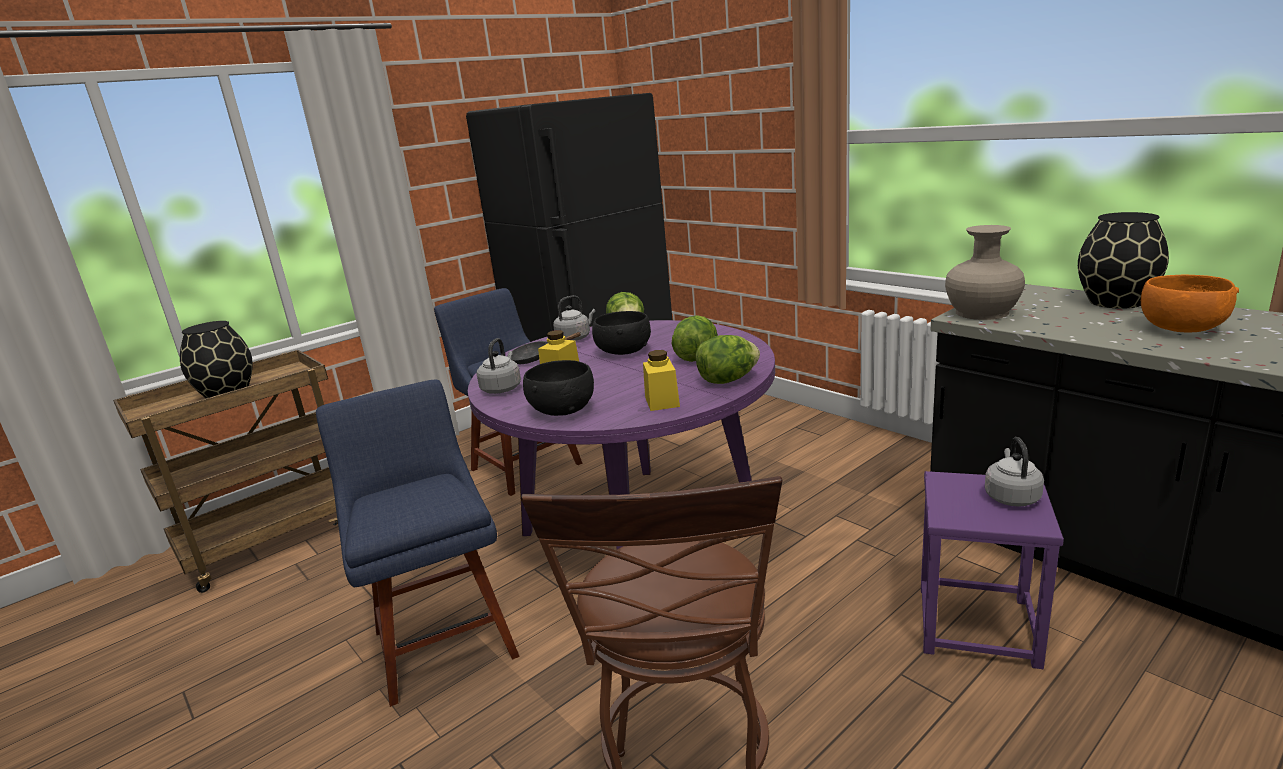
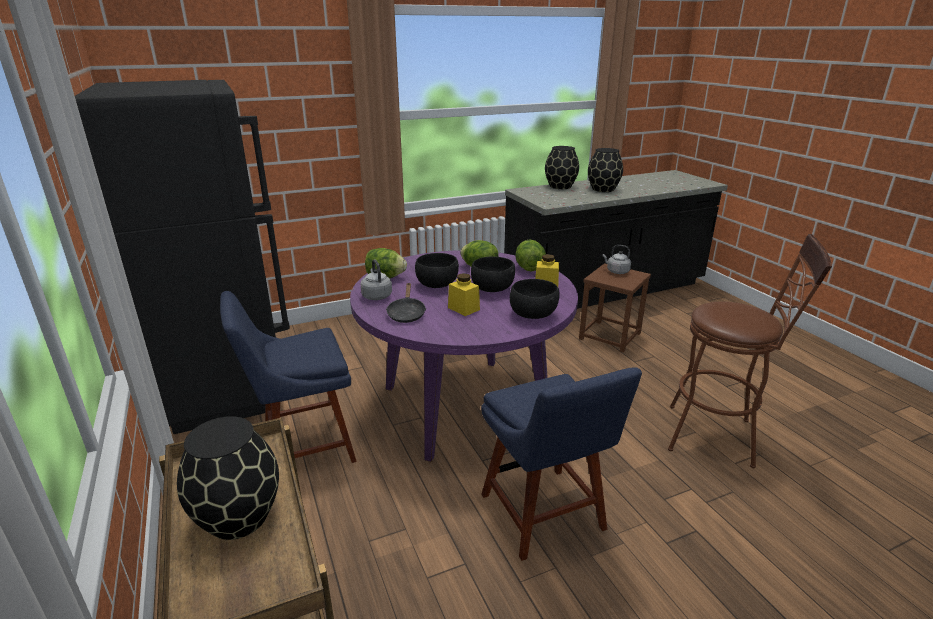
camera: 75 degrees left, 5 degrees up
(443, 638) = (545, 516): blue chair -> blue chair turned 105 degrees counterclockwise
(502, 388) = (464, 331): grey kettle -> none
(631, 376) = (492, 289): none -> black bowl
(976, 626) = (610, 336): purple stool -> brown stool
(982, 312) = (547, 201): beige vase -> none
(1181, 329) = (603, 189): orange bowl -> black vase

